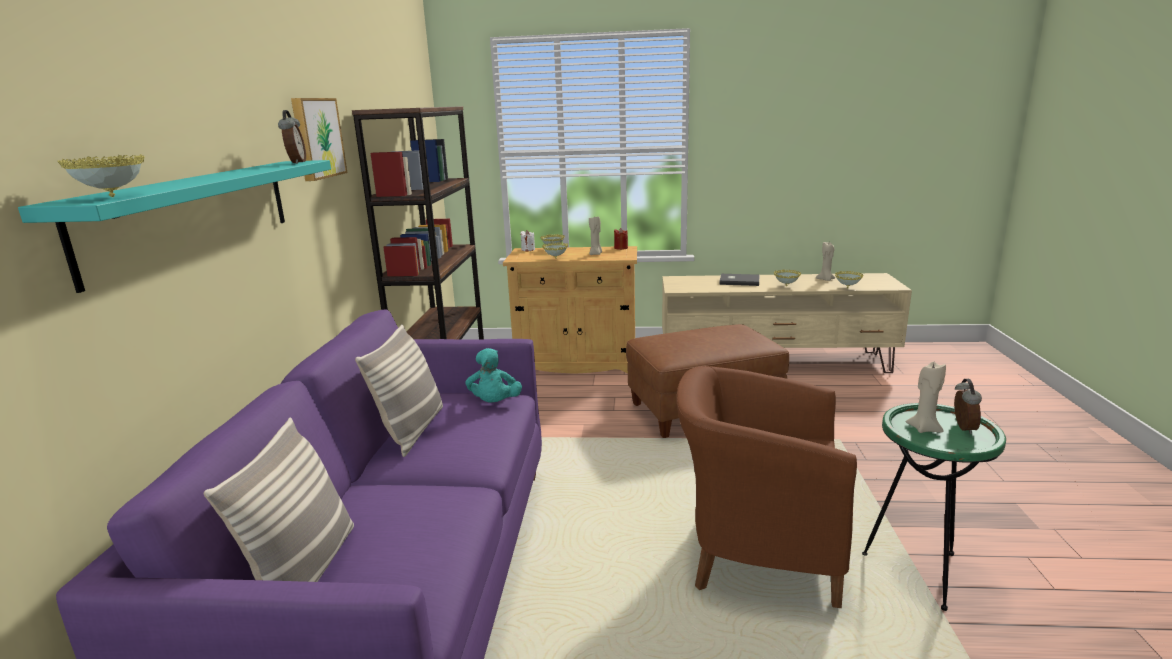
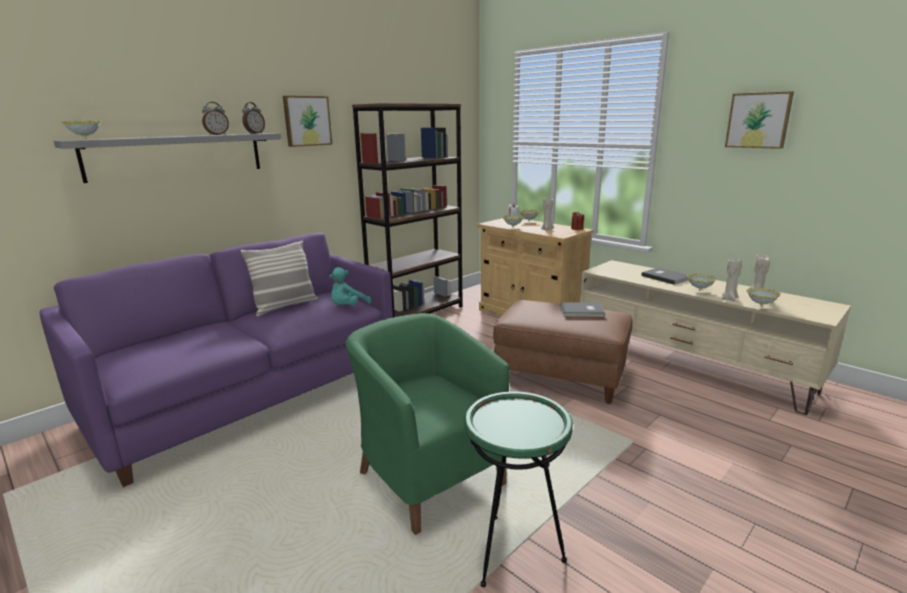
camera: 40 degrees right, 0 degrees up
(194, 214) = (177, 155): turquoise shelf -> grey shelf
(306, 572) = (138, 345): pillow -> none
(715, 332) = (582, 311): none -> grey book
(755, 554) = (427, 475): brown armchair -> green armchair
(786, 118) = (758, 120): none -> picture
(924, 428) = (506, 414): beige candle -> beige candle (729, 299)
(962, 428) = (536, 428): alarm clock -> alarm clock (217, 135)

